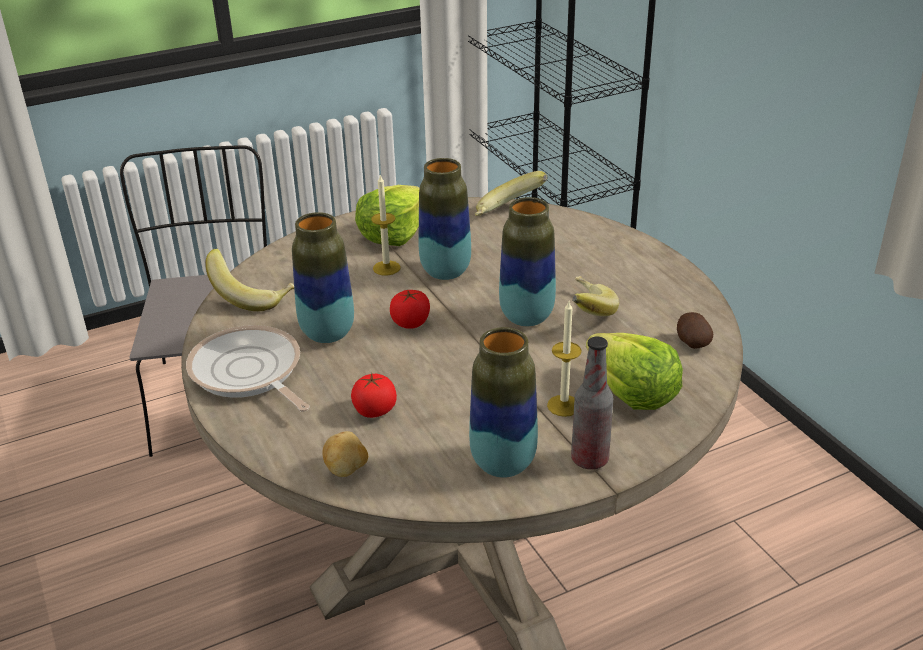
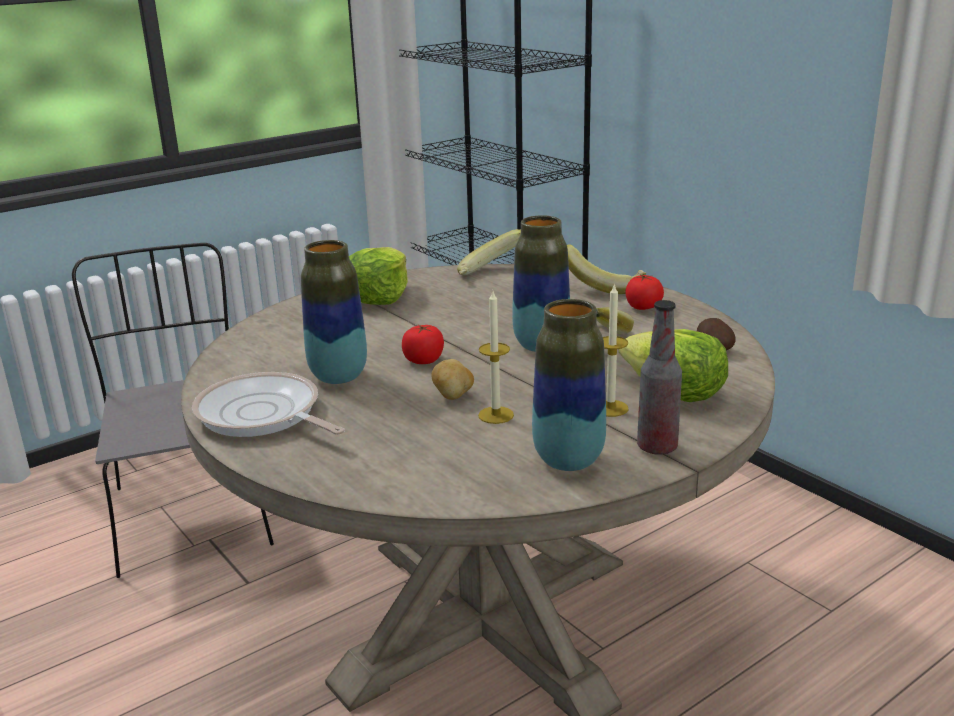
camera: 10 degrees left, 10 degrees down
(253, 297) = (247, 355): banana -> banana (604, 287)
(346, 469) = (400, 483): potato -> potato (453, 396)
(374, 410) = (413, 432): tomato -> tomato (643, 307)
(386, 268) = (382, 322): candle -> candle (496, 415)
(445, 272) = (444, 320): vase -> none

